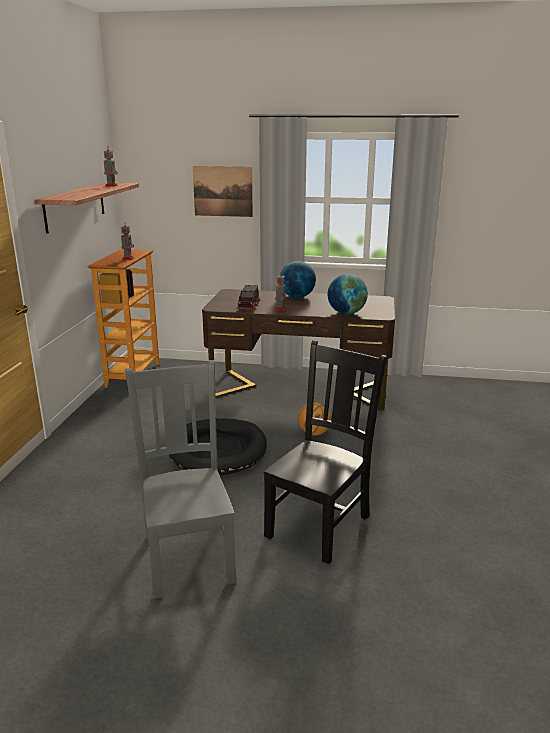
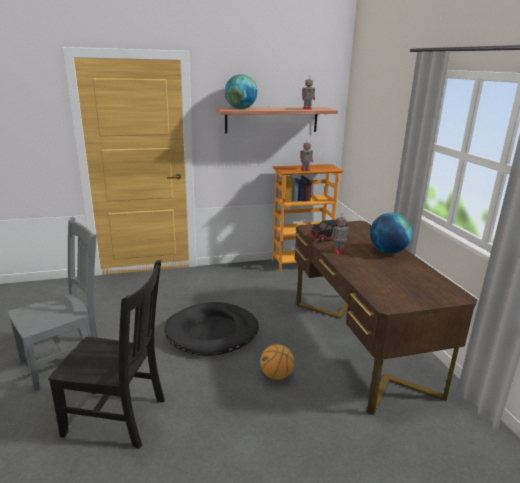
camera: 65 degrees right, 0 degrees up
(223, 191) = (394, 128): picture -> none
(346, 313) = (369, 283): globe -> globe (241, 108)

